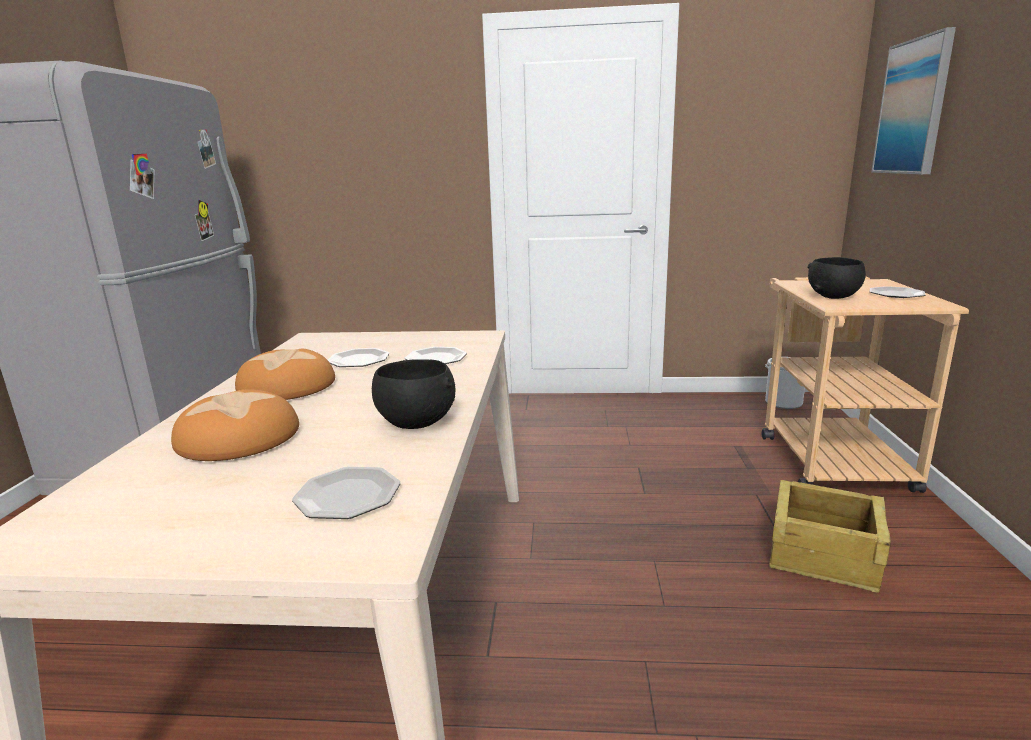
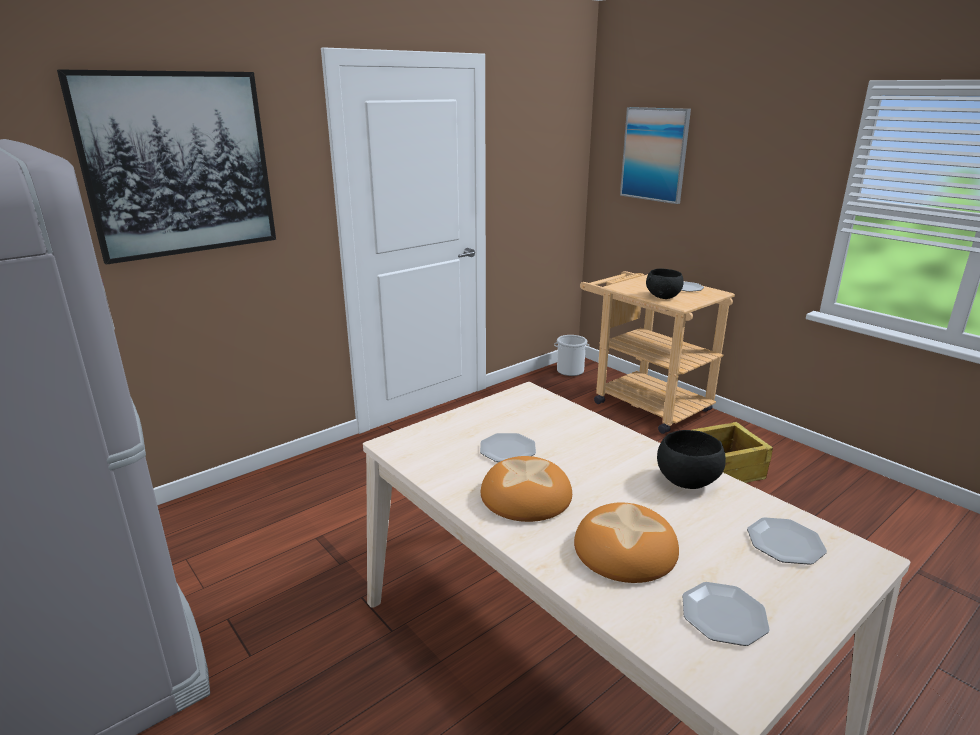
camera: 45 degrees left, 5 degrees up
(354, 120) = (179, 165): none -> picture
(435, 359) = (557, 426): plate -> plate (723, 616)

